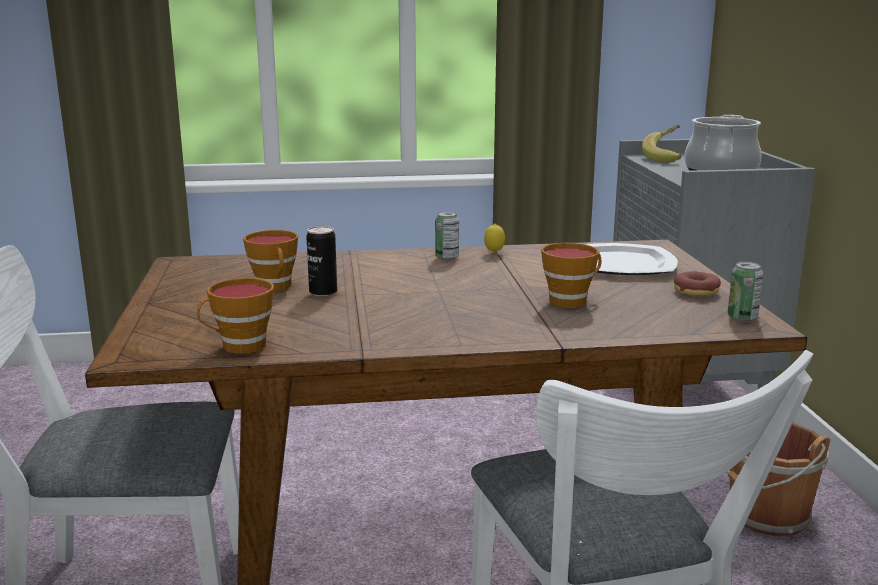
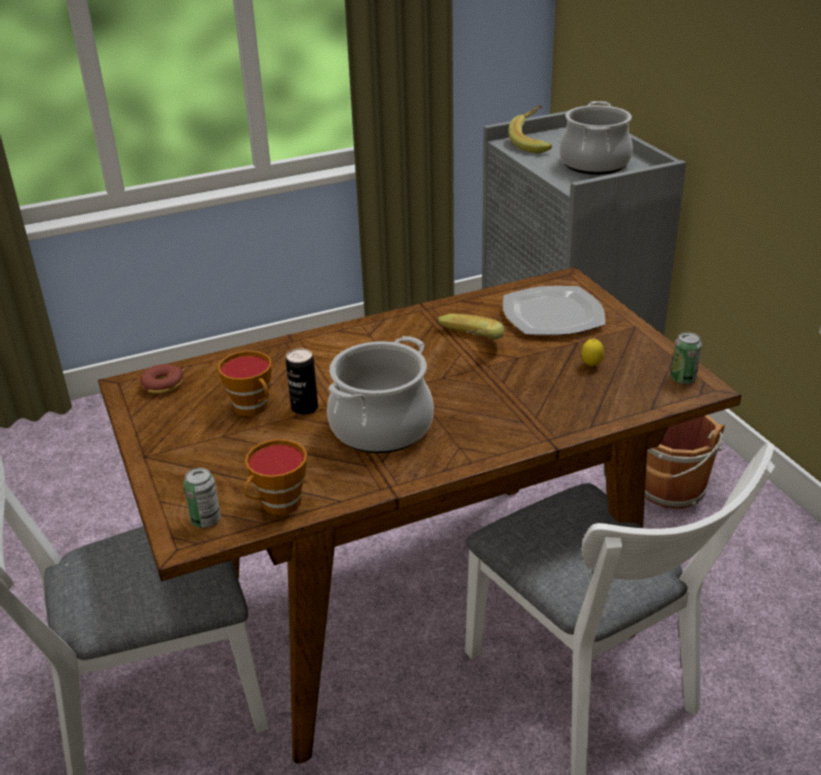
camera: 15 degrees left, 15 degrees up
(387, 312) = (381, 427): none -> cooking pot
(446, 257) = (389, 331): can -> can (206, 520)
(494, 253) = (429, 316): lemon -> lemon (591, 366)
(515, 273) = (465, 346): none -> banana
(571, 300) = (533, 379): cup -> none
(696, 291) = (632, 347): donut -> donut (163, 385)

